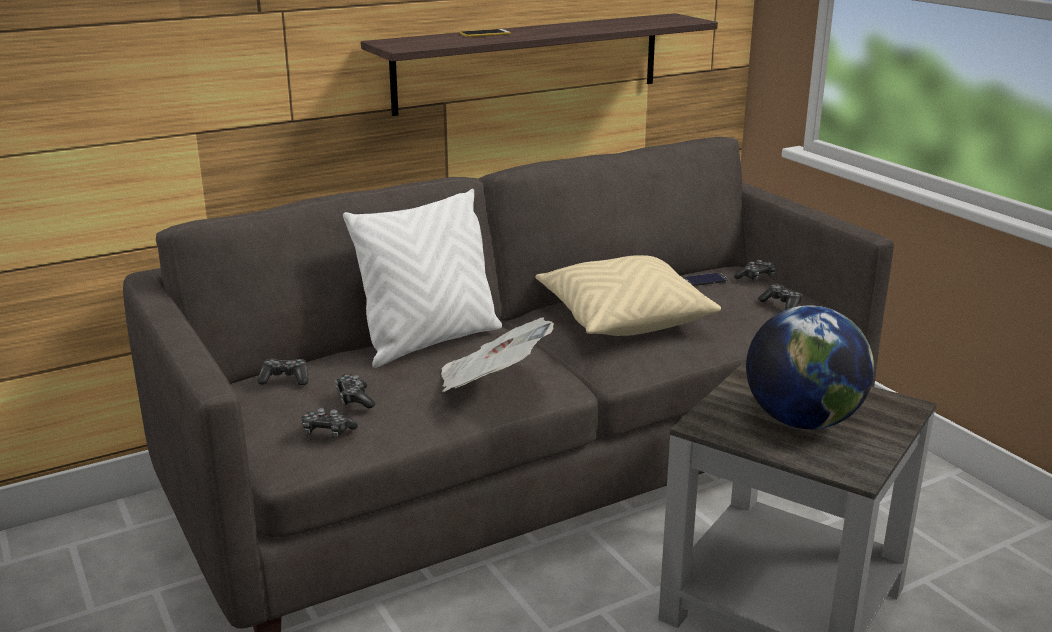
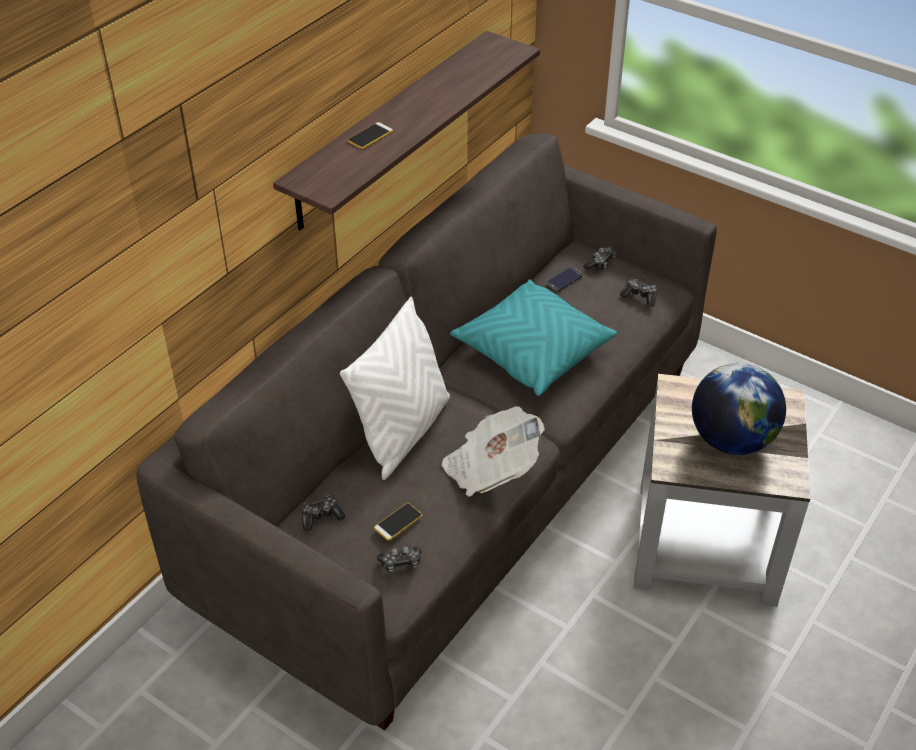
camera: 25 degrees left, 20 degrees up
(355, 399) = (398, 522): game controller -> phone
(622, 318) = (532, 351): beige pillow -> turquoise pillow

